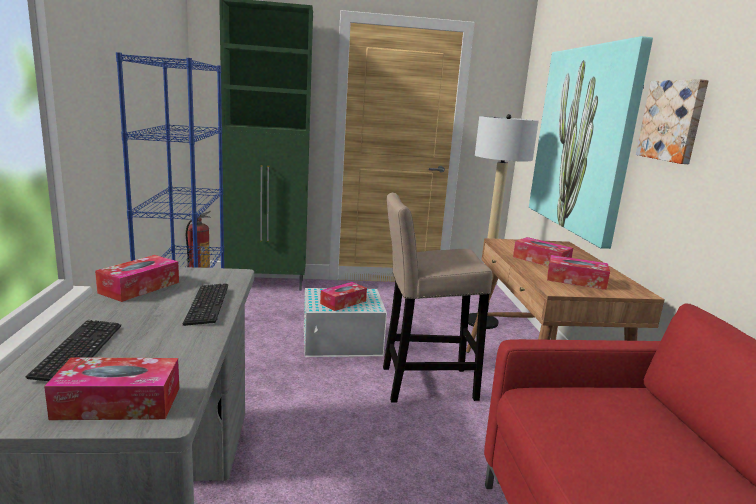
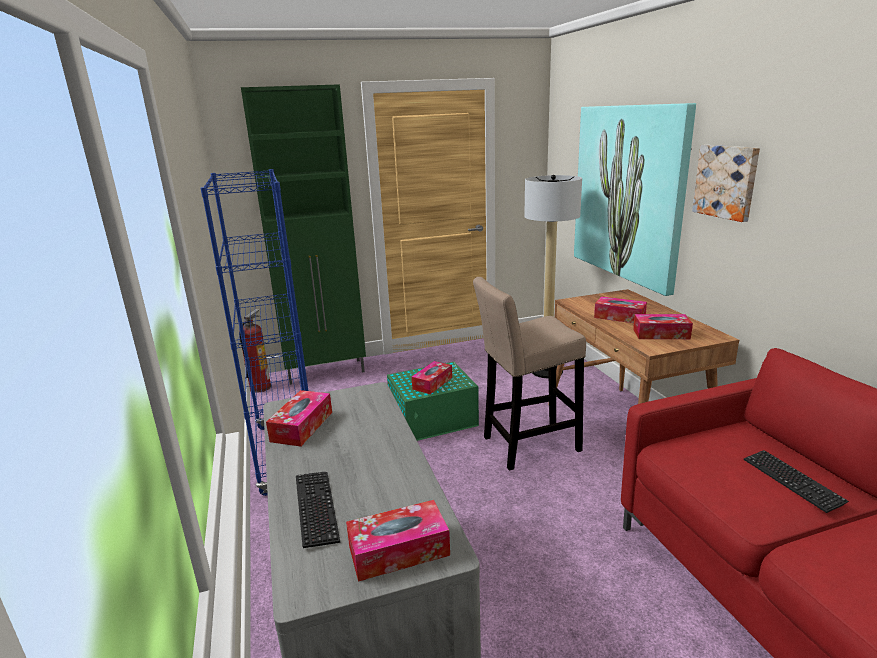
camera: 10 degrees left, 5 degrees up
(207, 305) = (381, 432): keyboard -> keyboard (792, 481)
(343, 342) = (434, 419): white storage box -> green storage box

